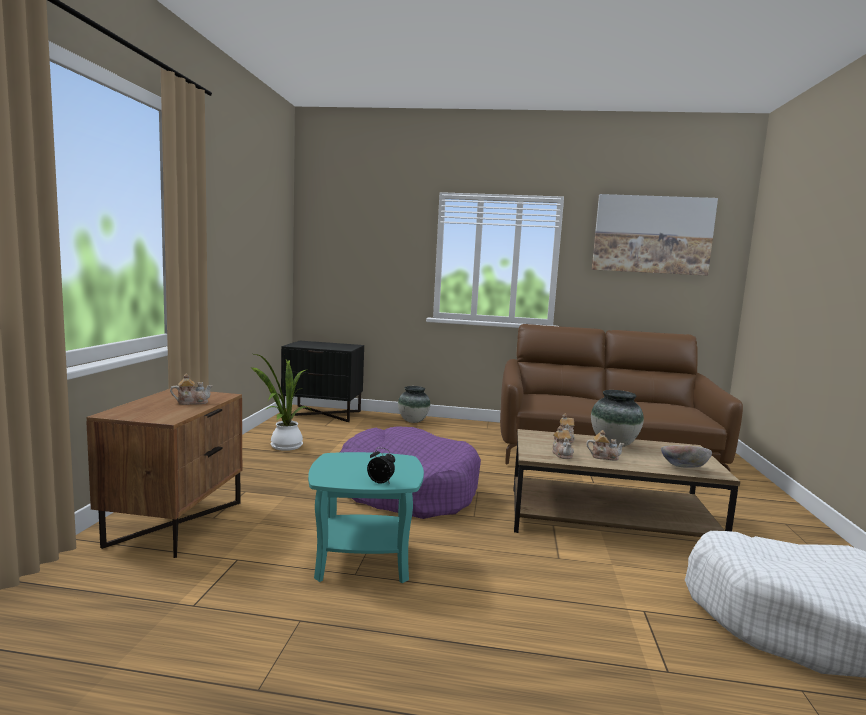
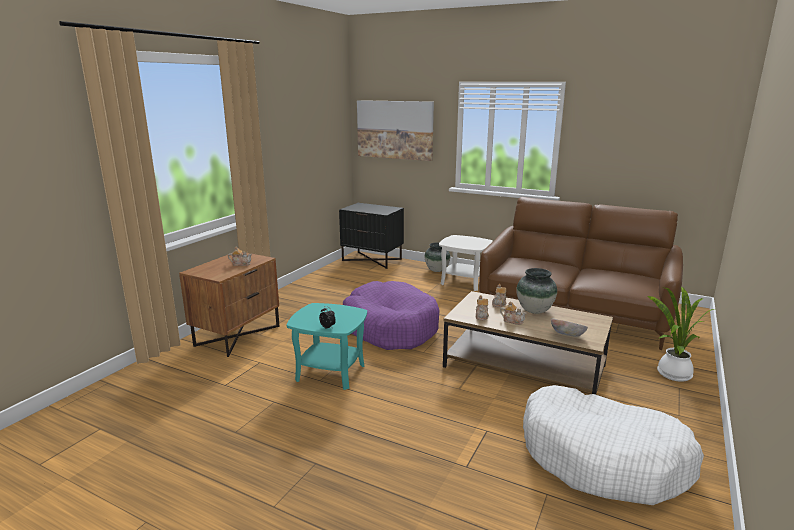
camera: 20 degrees right, 10 degrees up
(283, 446) = (328, 286): potted plant -> potted plant (671, 374)
(456, 432) = (464, 282): none -> white side table
(652, 235) = (648, 115): picture -> picture (395, 129)

